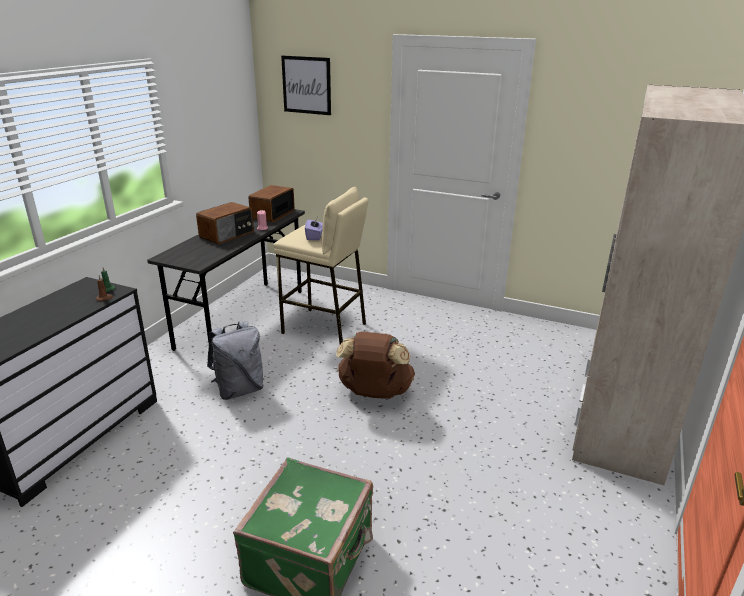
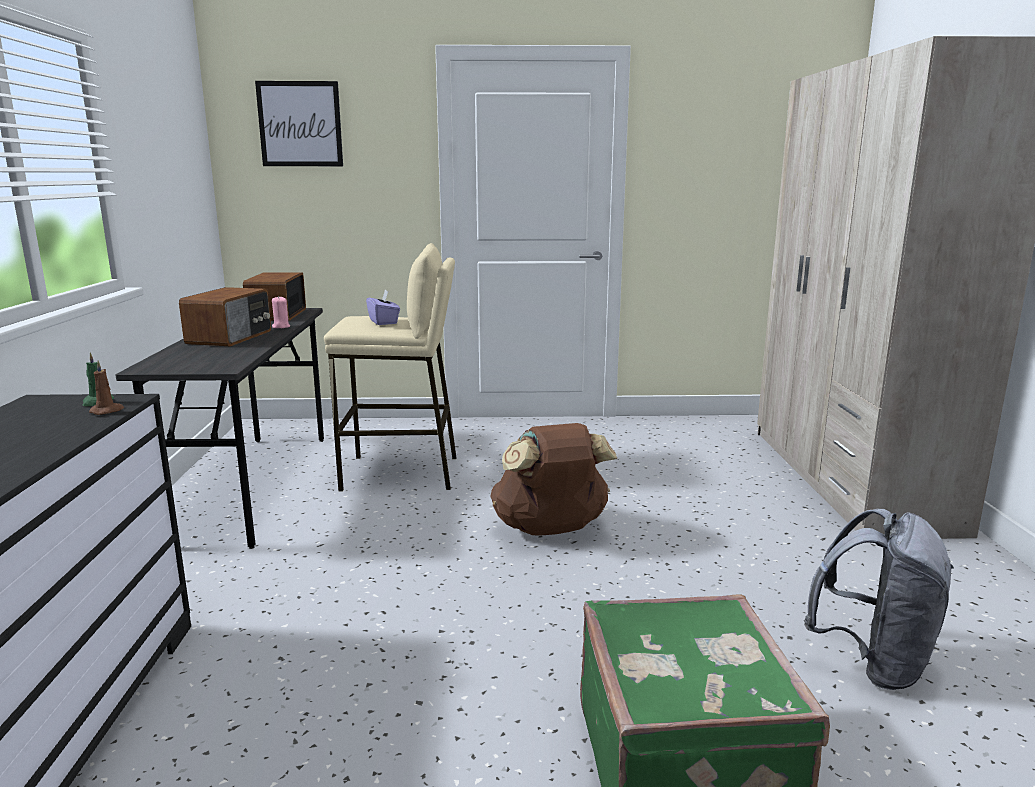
camera: 25 degrees left, 10 degrees down
(239, 390) = (335, 574): grey backpack -> grey backpack (873, 662)

